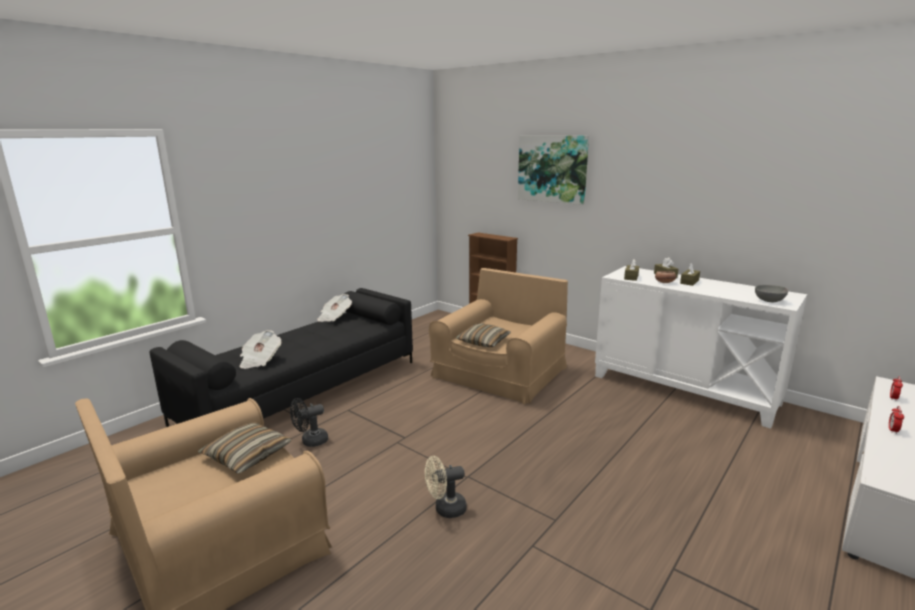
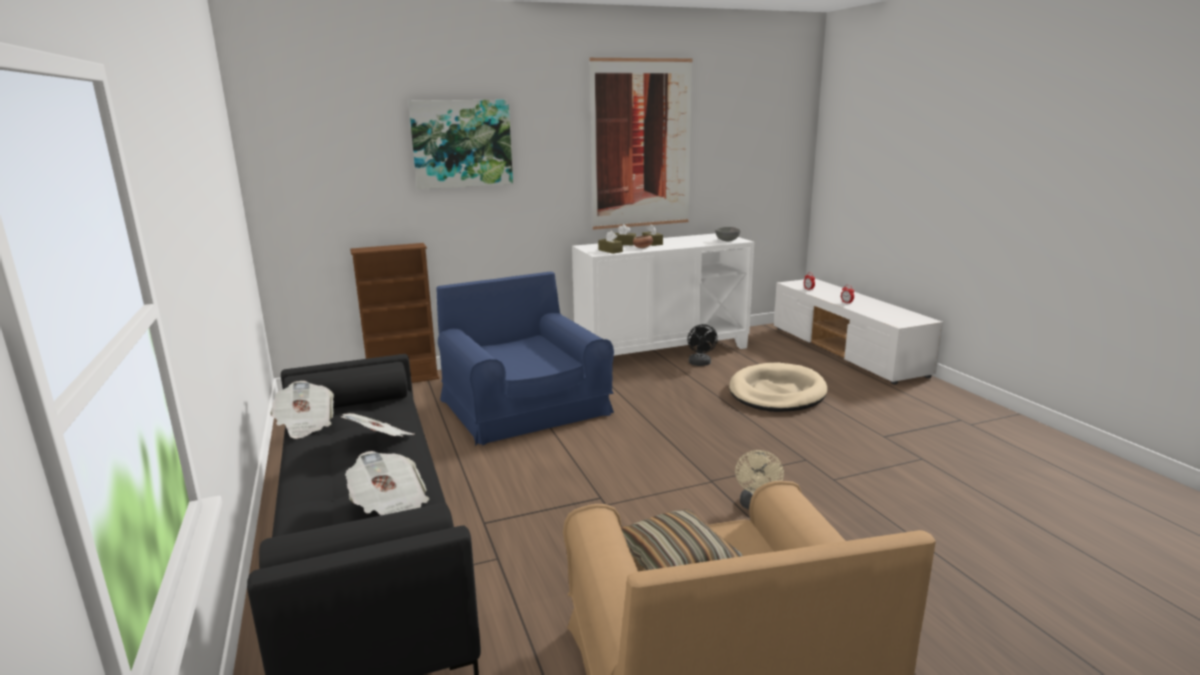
camera: 60 degrees left, 0 degrees up
(310, 441) = (536, 569): black fan -> black fan (700, 364)
(327, 337) = (380, 441): none -> newspaper
(483, 342) = (530, 368): pillow -> none
(500, 373) = (524, 407): brown armchair -> blue armchair
(683, 471) = (776, 393): none -> beige dog bed
(713, 183) = (641, 144): none -> picture

